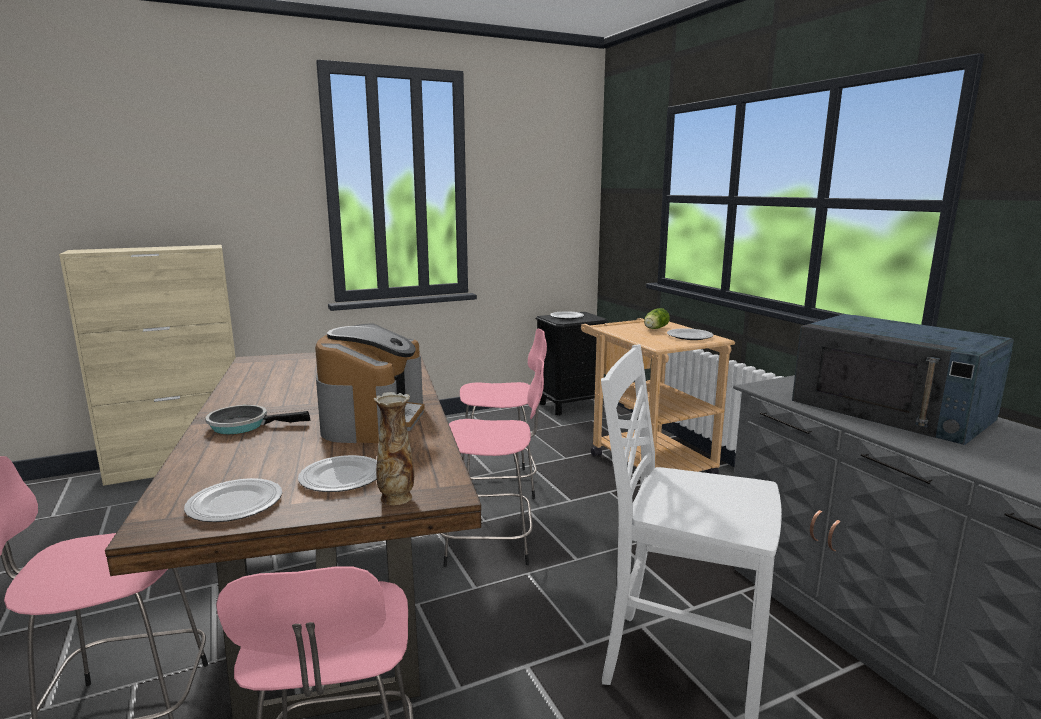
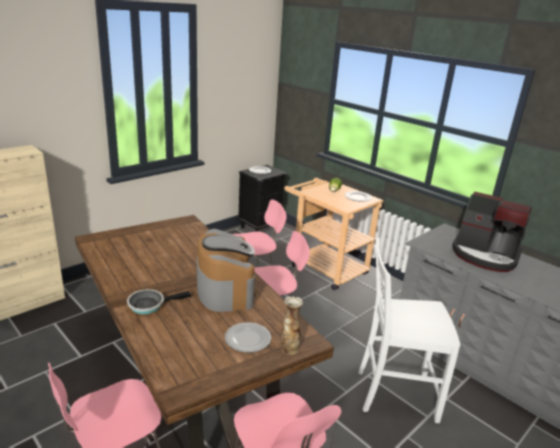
camera: 20 degrees left, 10 degrees up
(236, 504) = (207, 368): plate -> none
(892, 409) = (485, 255): blue microwave -> coffee machine

